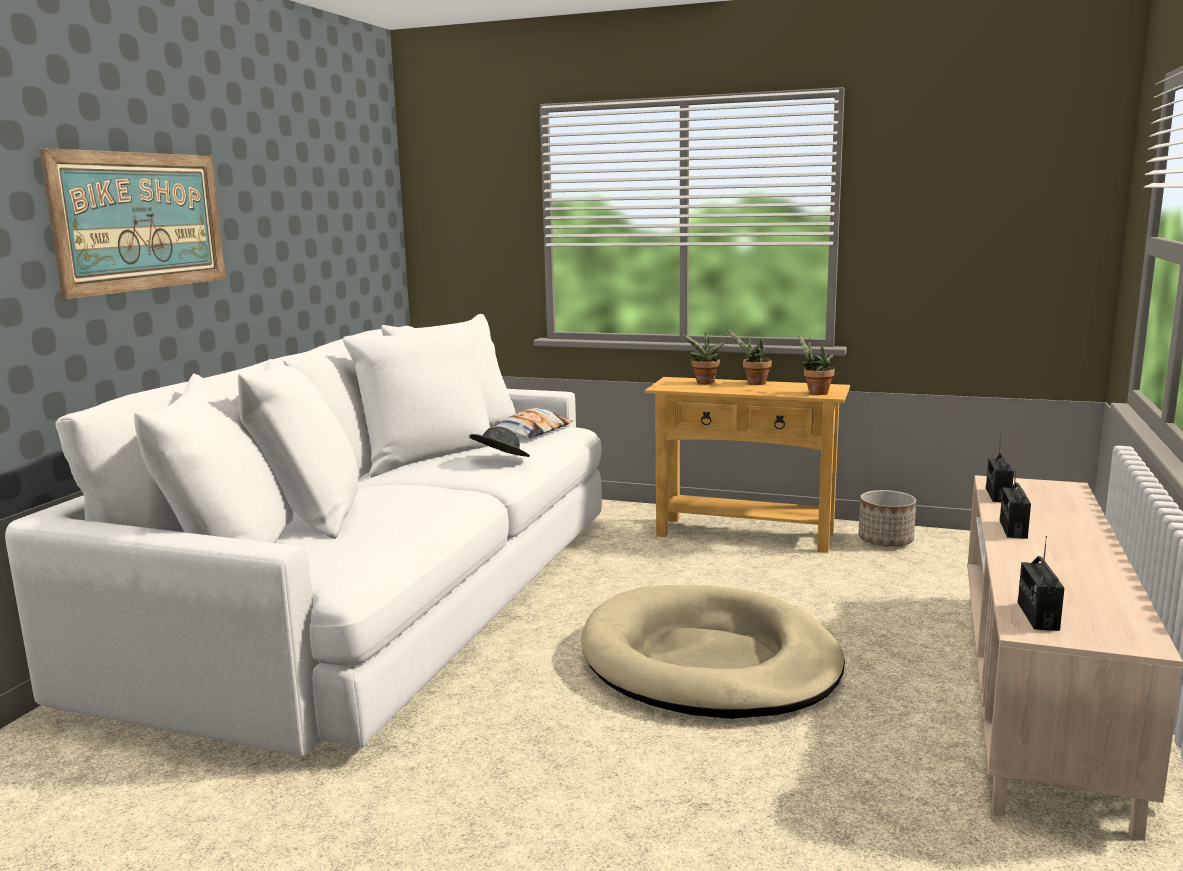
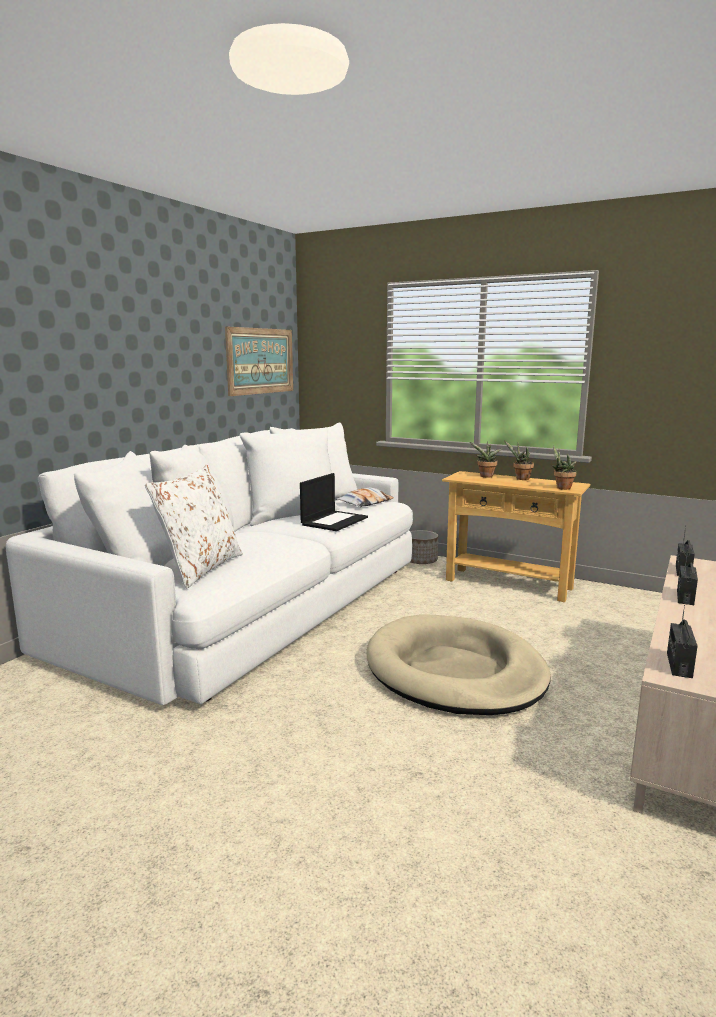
camera: 10 degrees right, 0 degrees up
(141, 221) = (109, 353): picture -> picture (260, 361)
(330, 545) = (200, 568): none -> white pillow
(499, 461) = (334, 521): grey hat -> laptop
(885, 541) = (609, 597): planter -> planter (420, 561)

